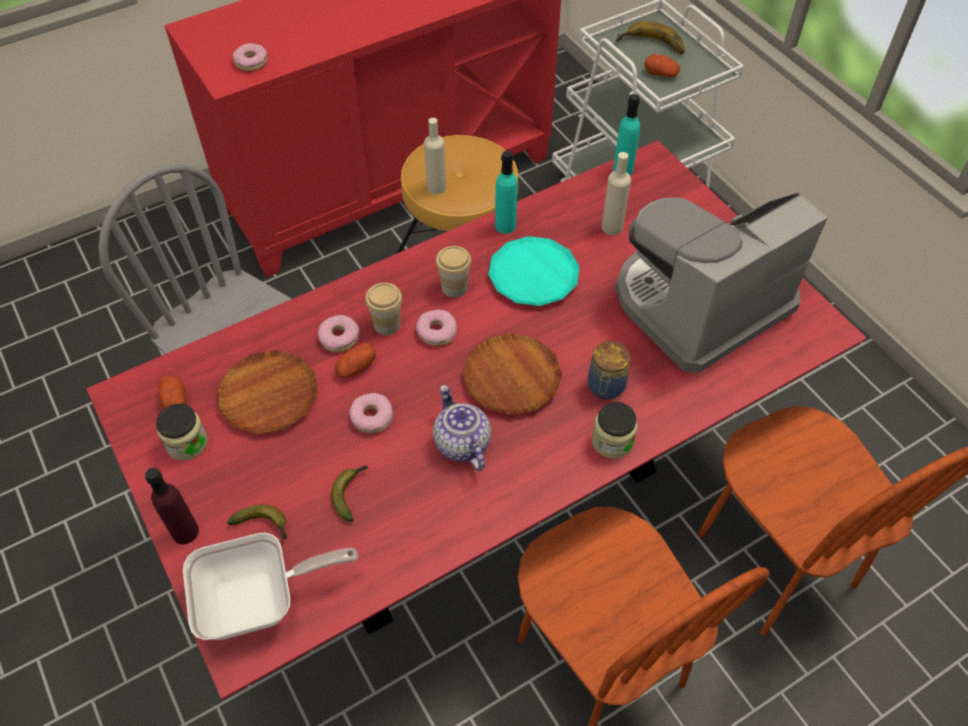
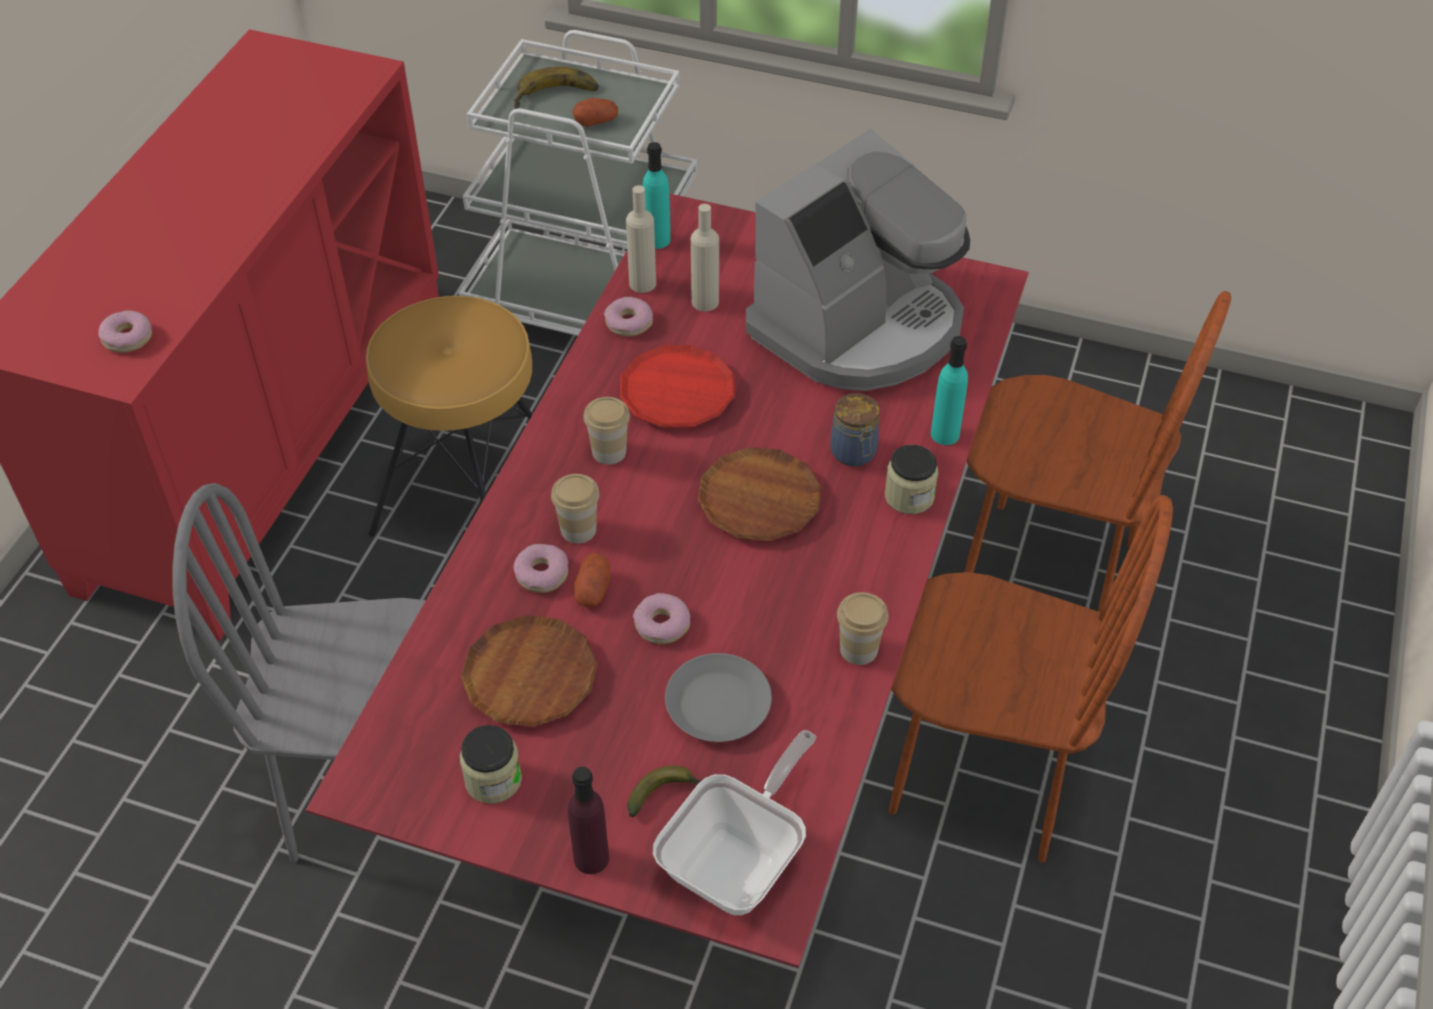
camera: 40 degrees left, 5 degrees down
(175, 400) = (429, 750): potato -> none
(351, 493) = (719, 705): banana -> grey plate
(436, 187) = (440, 377): beige bottle -> beige bottle (642, 283)
(437, 332) = (638, 504): donut -> donut (629, 323)
(461, 443) = (775, 589): teapot -> none
(471, 521) = (858, 649): none -> cup
(505, 226) = (596, 361): turquoise bottle -> turquoise bottle (945, 434)
(533, 276) = (677, 393): turquoise plate -> red plate
(698, 304) = (859, 327): coffee machine -> coffee machine turned 150 degrees counterclockwise

